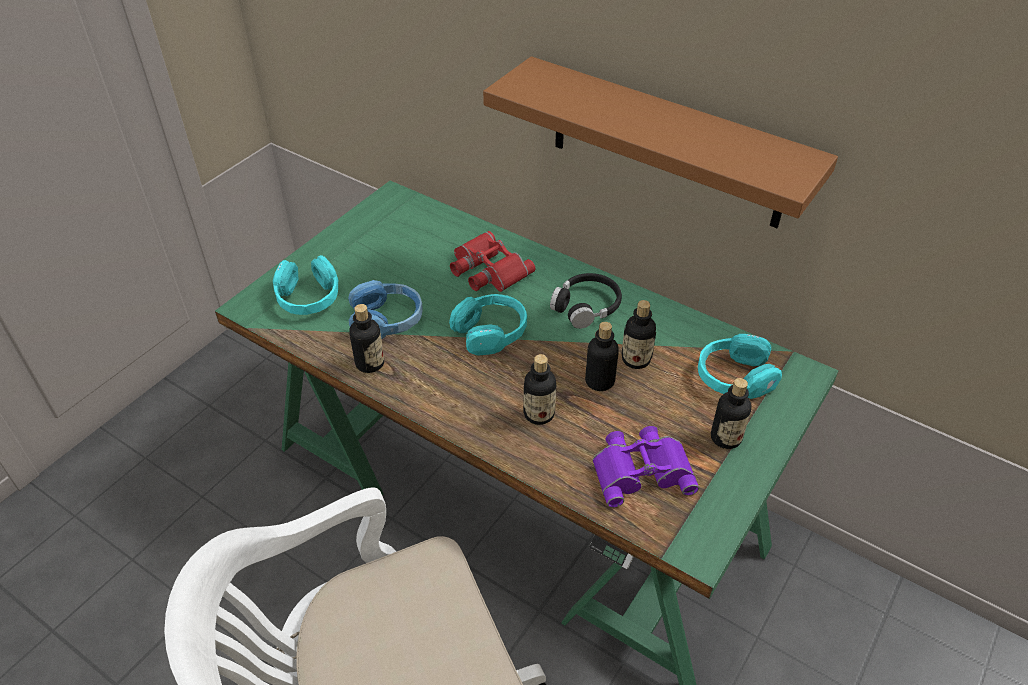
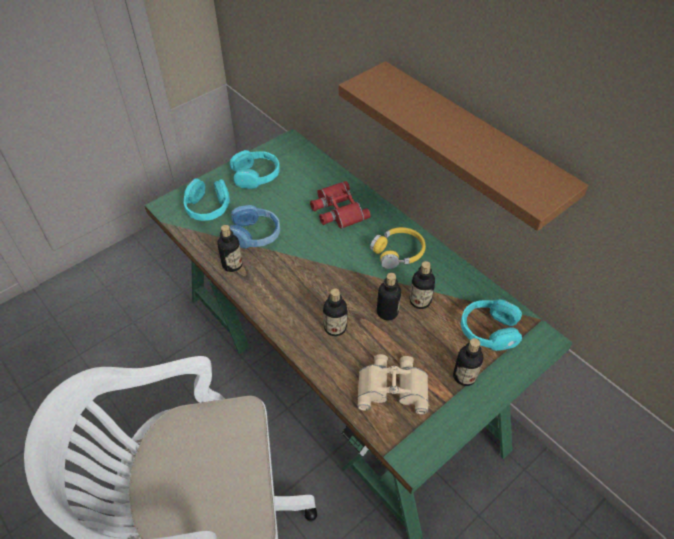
camera: 15 degrees right, 5 degrees up
(491, 332) = (323, 258): turquoise headphones -> turquoise headphones (256, 175)
(586, 306) = (398, 252): black headphones -> yellow headphones
(641, 469) = (393, 386): purple binoculars -> beige binoculars

